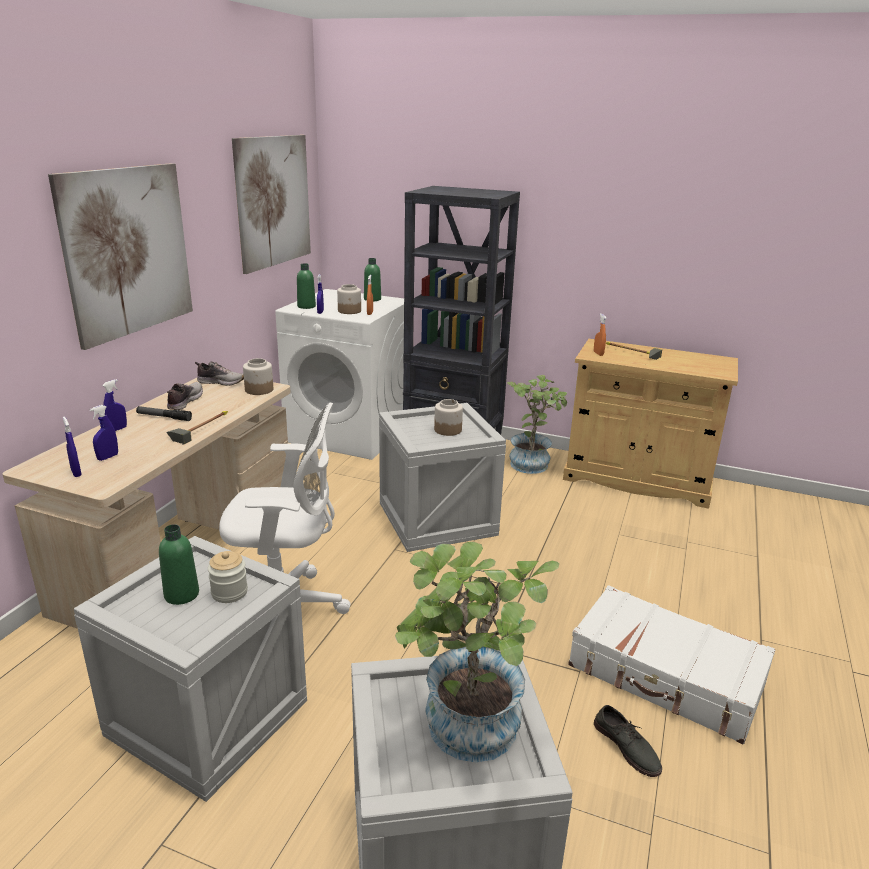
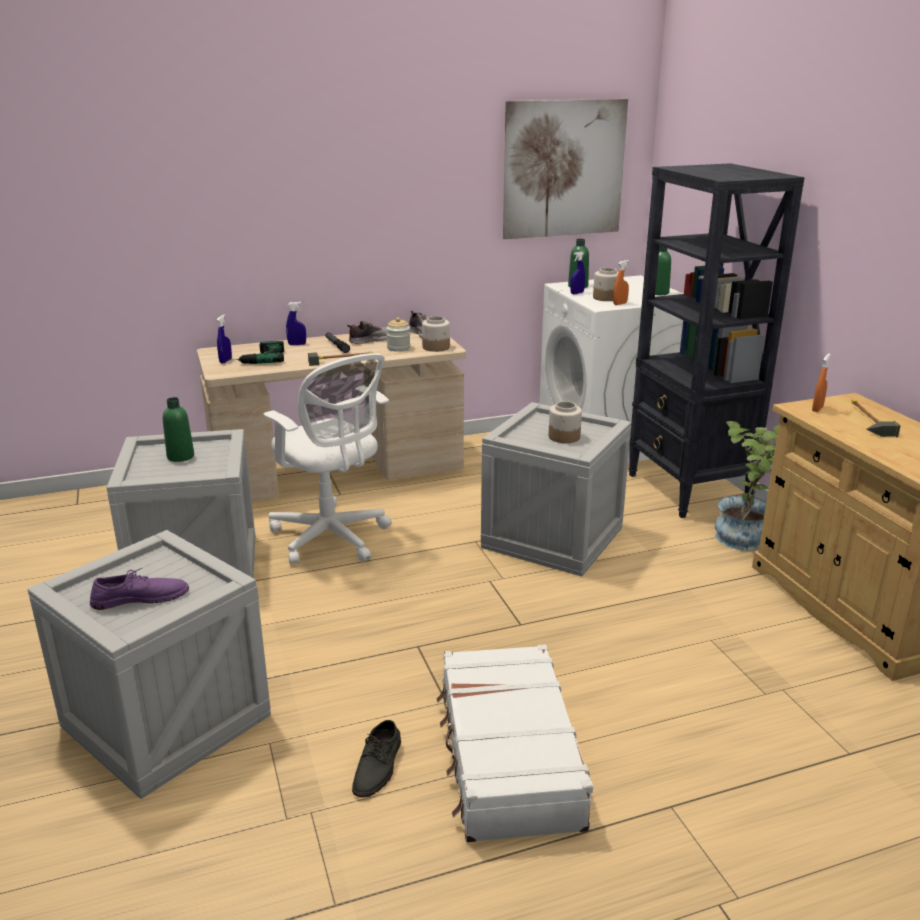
camera: 50 degrees right, 0 degrees up
(108, 457) = (257, 358): blue spray bottle -> power drill
(128, 251) = (352, 198): picture -> none
(229, 592) = (201, 467): jar -> jar (398, 348)
(464, 735) = (140, 597): potted plant -> purple shoe

